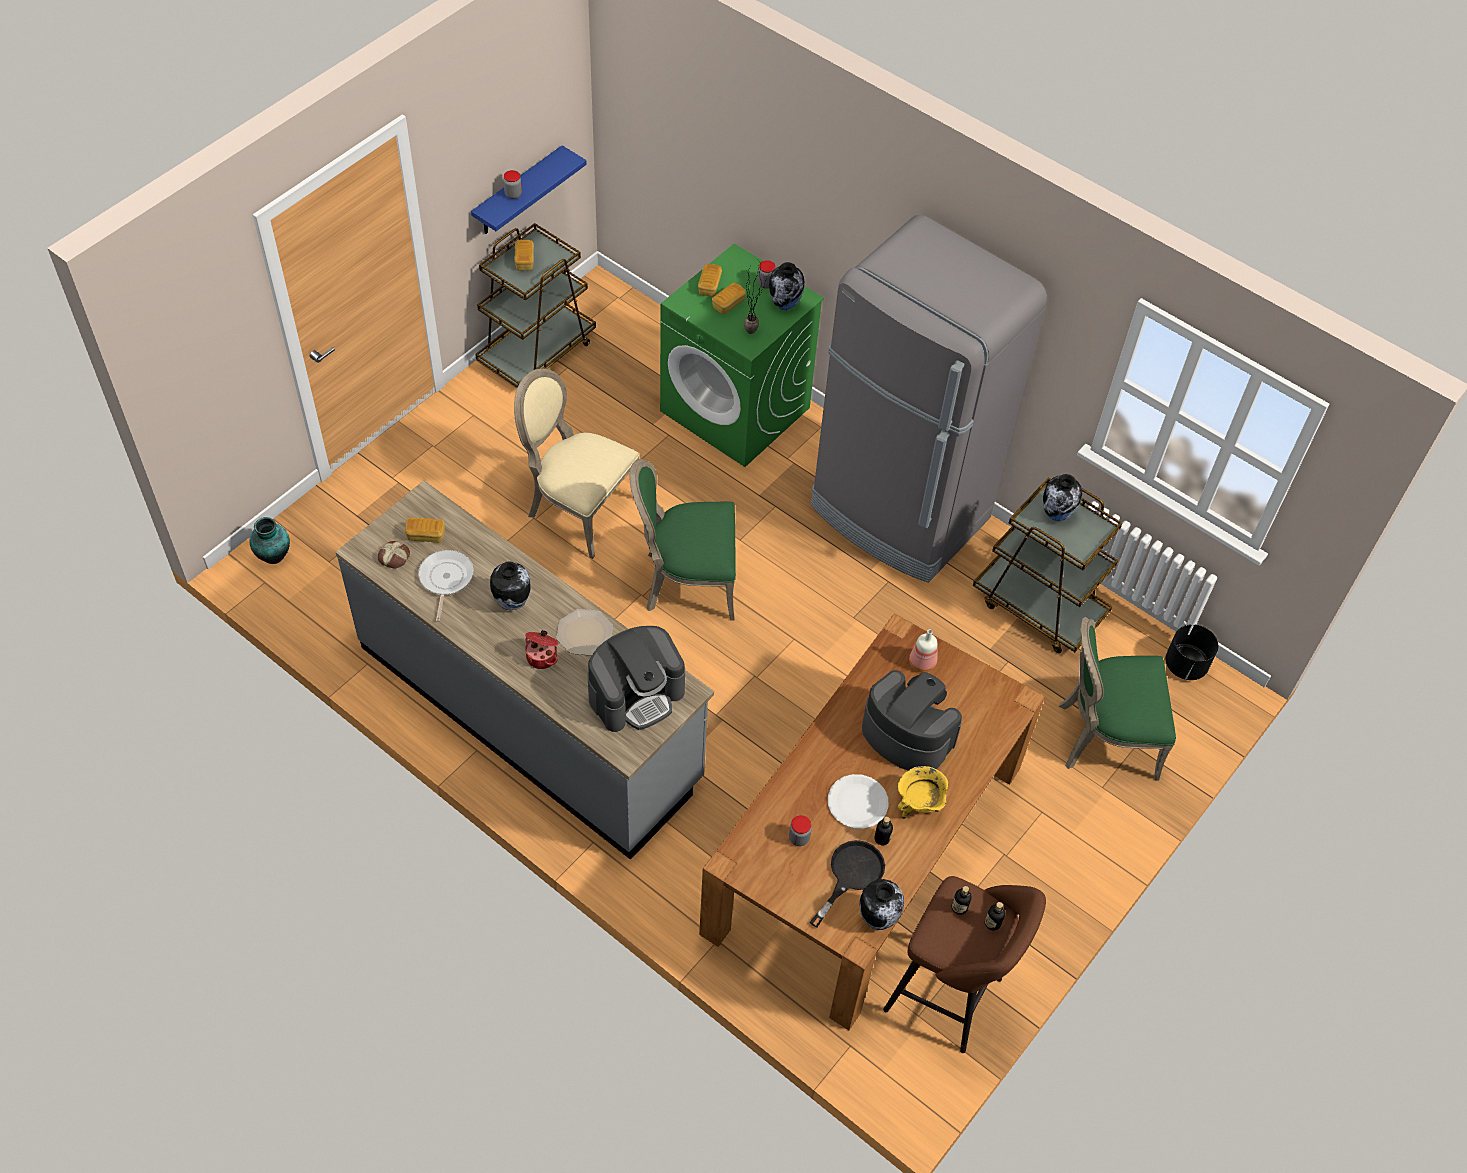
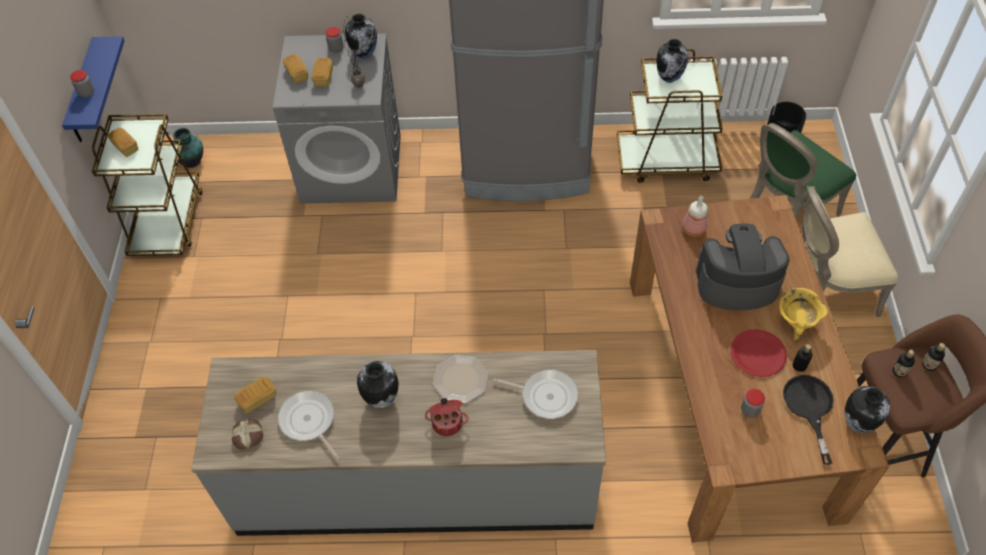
camera: 35 degrees left, 0 degrees up
(274, 556) = (93, 520): vase -> vase (193, 161)
(578, 508) = (306, 309): beige chair -> beige chair (824, 289)
(636, 694) = (546, 395): coffee machine -> frying pan
(686, 582) = (434, 305): green chair -> none
(736, 410) = (352, 168): green washing machine -> grey washing machine
(857, 802) = (757, 354): white plate -> red plate

